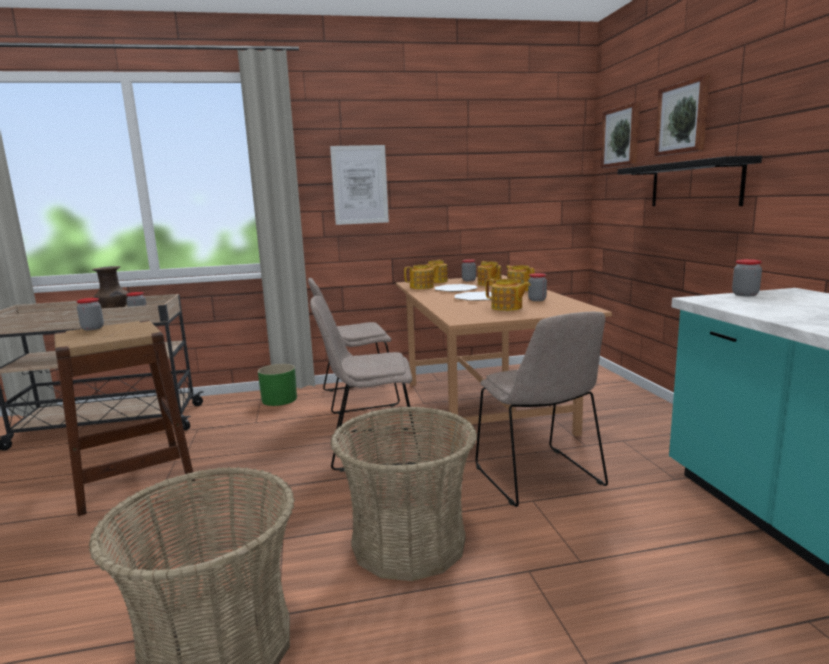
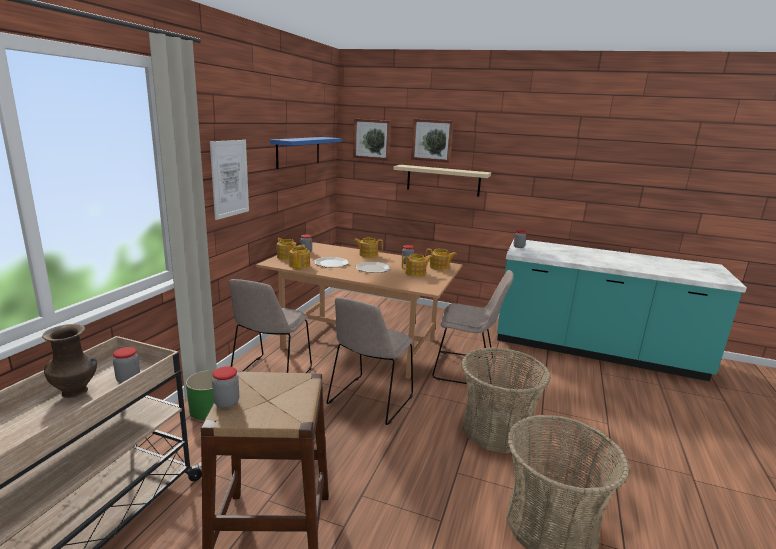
camera: 60 degrees left, 5 degrees up
(489, 284) = (333, 253): teapot -> teapot (439, 267)
(491, 161) = (298, 152): none -> blue shelf
(694, 184) = (443, 180): black shelf -> beige shelf

